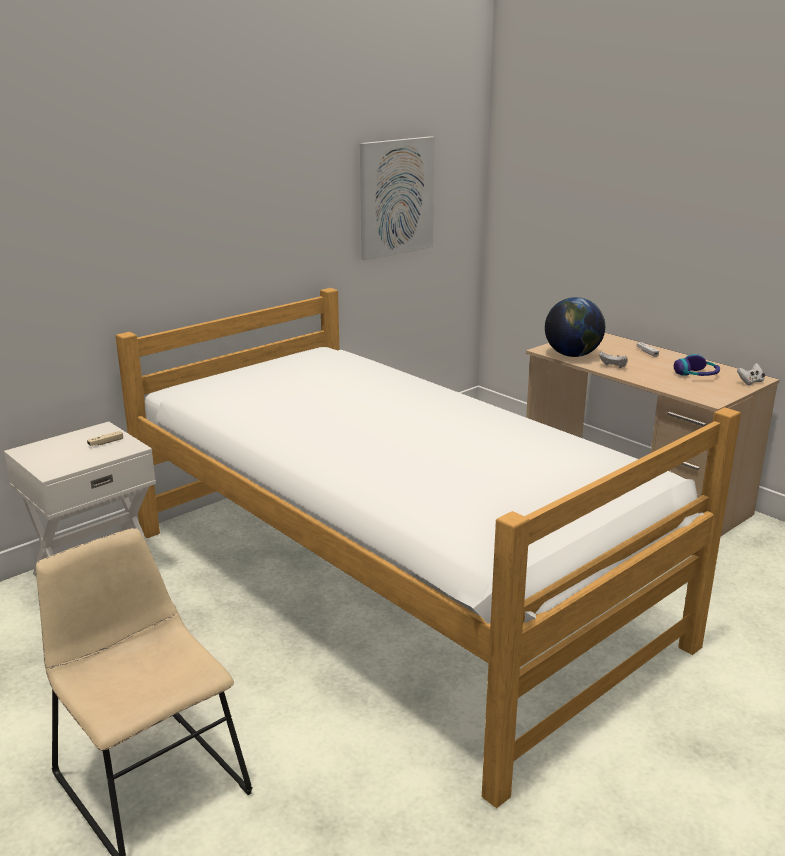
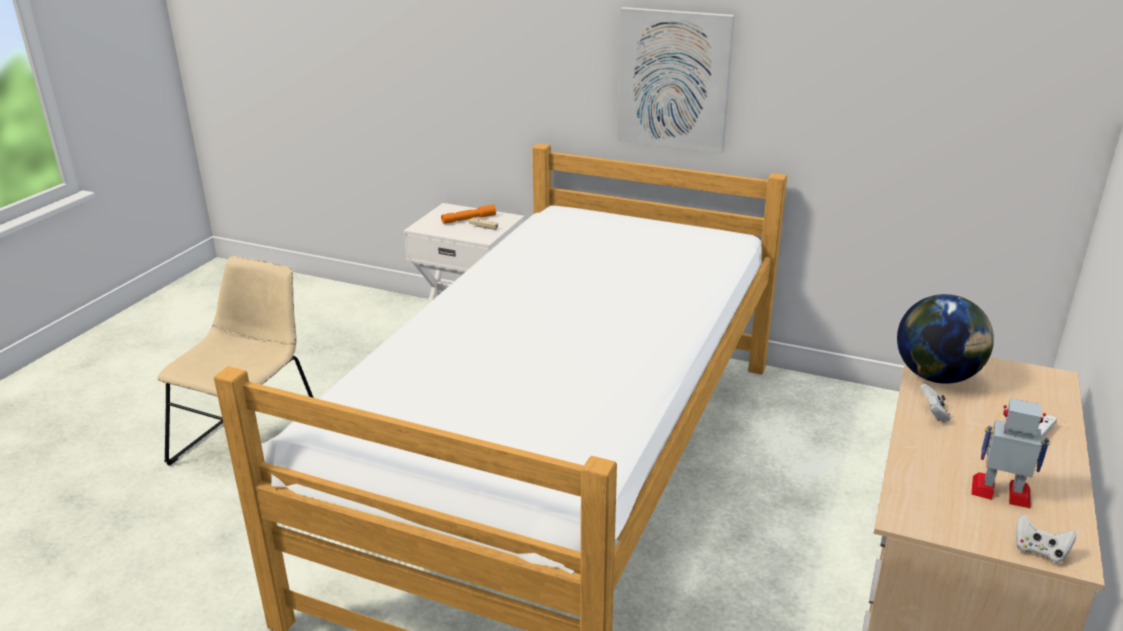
camera: 65 degrees right, 5 degrees up
(74, 446) = (469, 219): none -> orange flashlight
(395, 197) = (921, 92): picture -> picture (674, 80)
(696, 374) = (1001, 492): headphones -> toy robot

